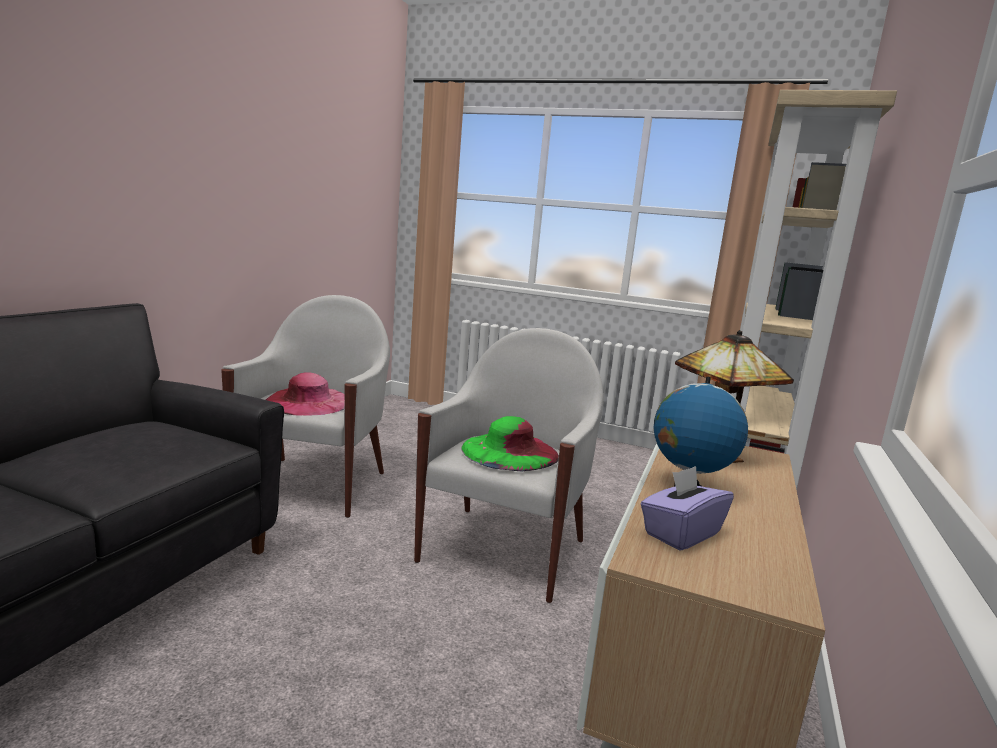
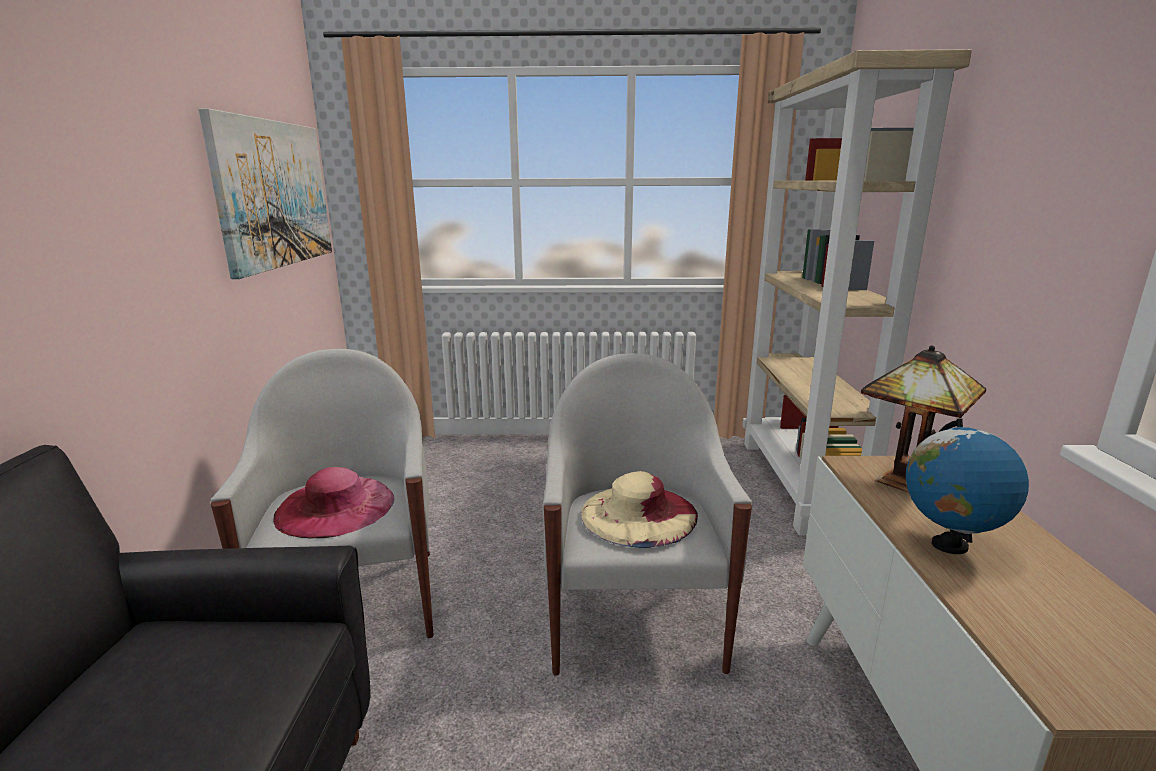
camera: 20 degrees left, 5 degrees up
(348, 190) = (274, 194): none -> picture
(510, 451) = (638, 514): green hat -> beige hat
(681, 533) = (1032, 627): purple tissue box -> none

